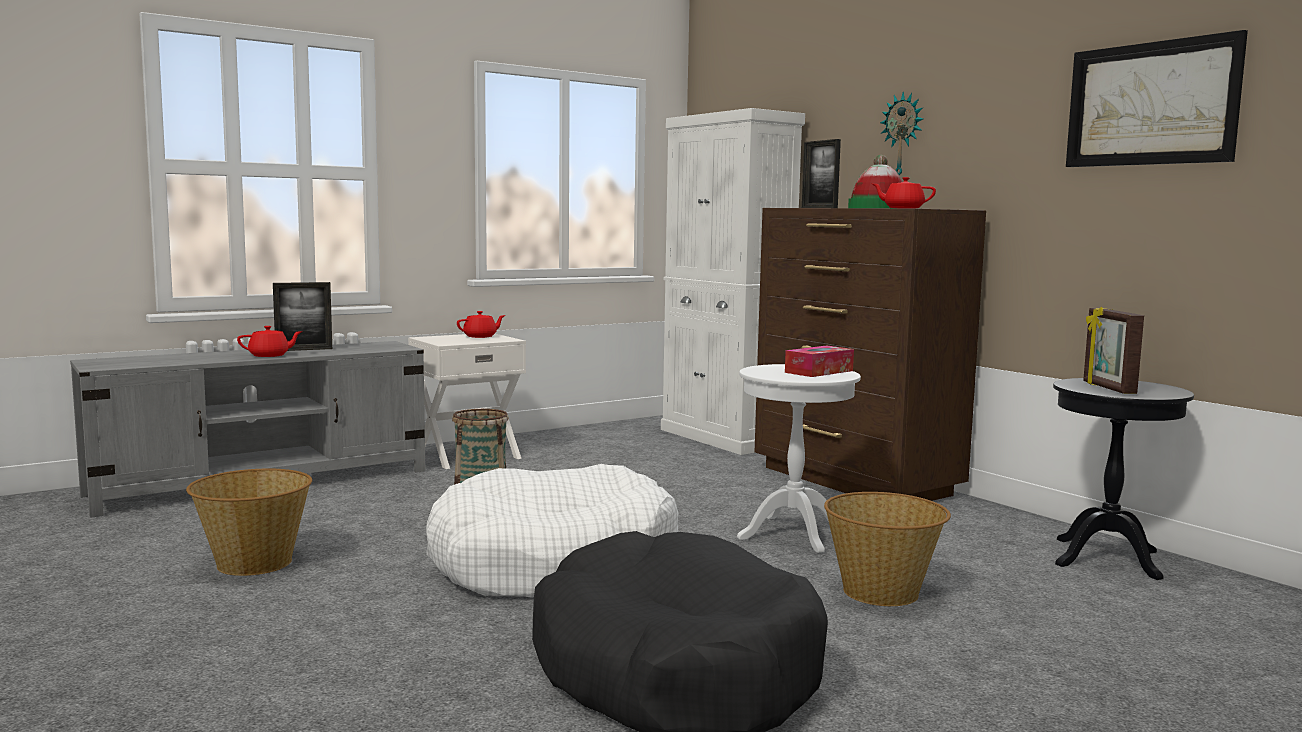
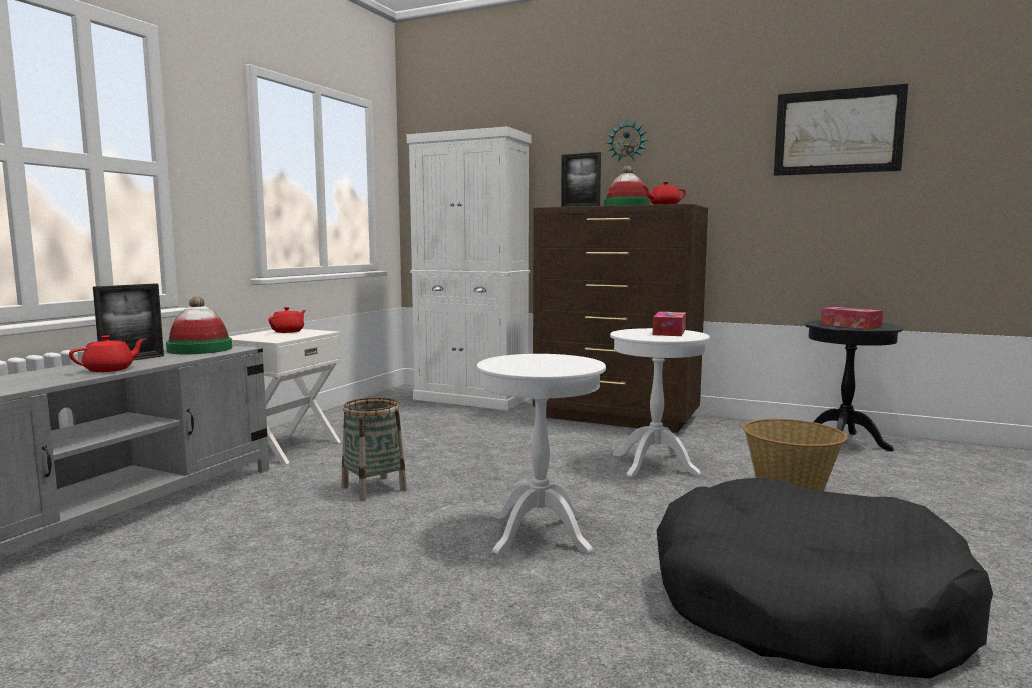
camera: 30 degrees left, 0 degrees up
(254, 563) = (242, 614): basket -> none
(372, 346) = (200, 349): none -> hat
(553, 564) = (540, 533): white dog bed -> white side table
(1107, 388) = (850, 325): picture frame -> tissue box

